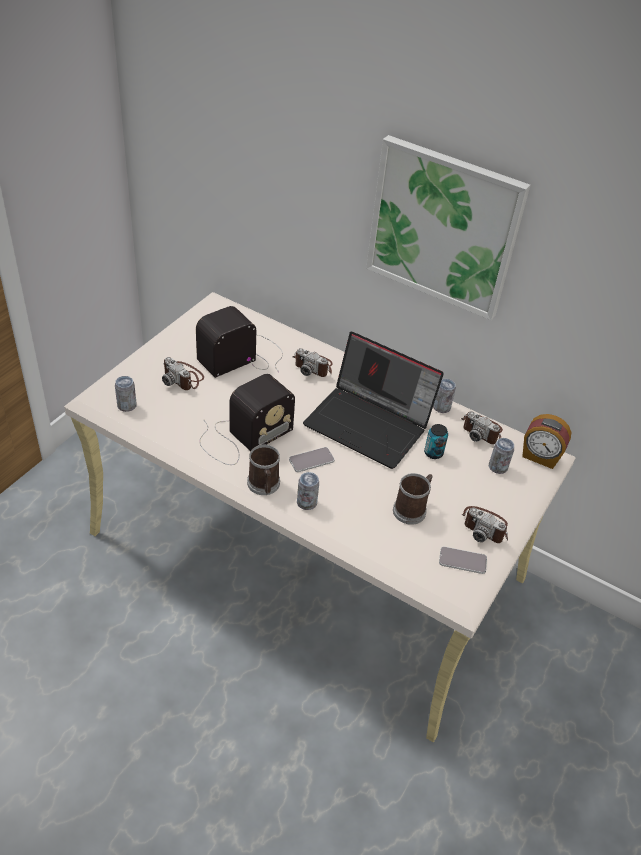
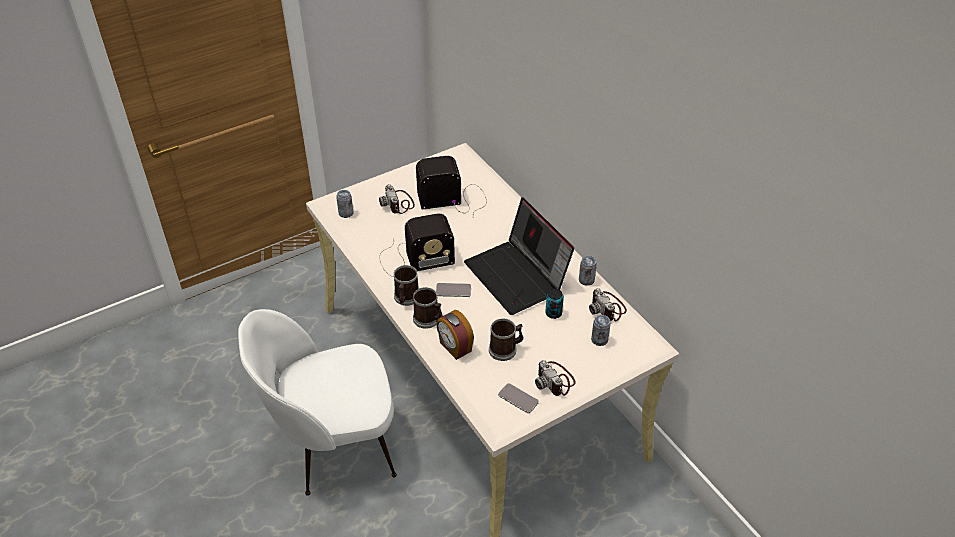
camera: 30 degrees right, 0 degrees up
(194, 698) = (334, 451): none -> white chair
(306, 503) = (429, 320): can -> mug
(313, 366) = (503, 220): camera -> none
(443, 227) = (597, 127): picture -> none
(540, 457) = (642, 343): alarm clock -> alarm clock (454, 347)

